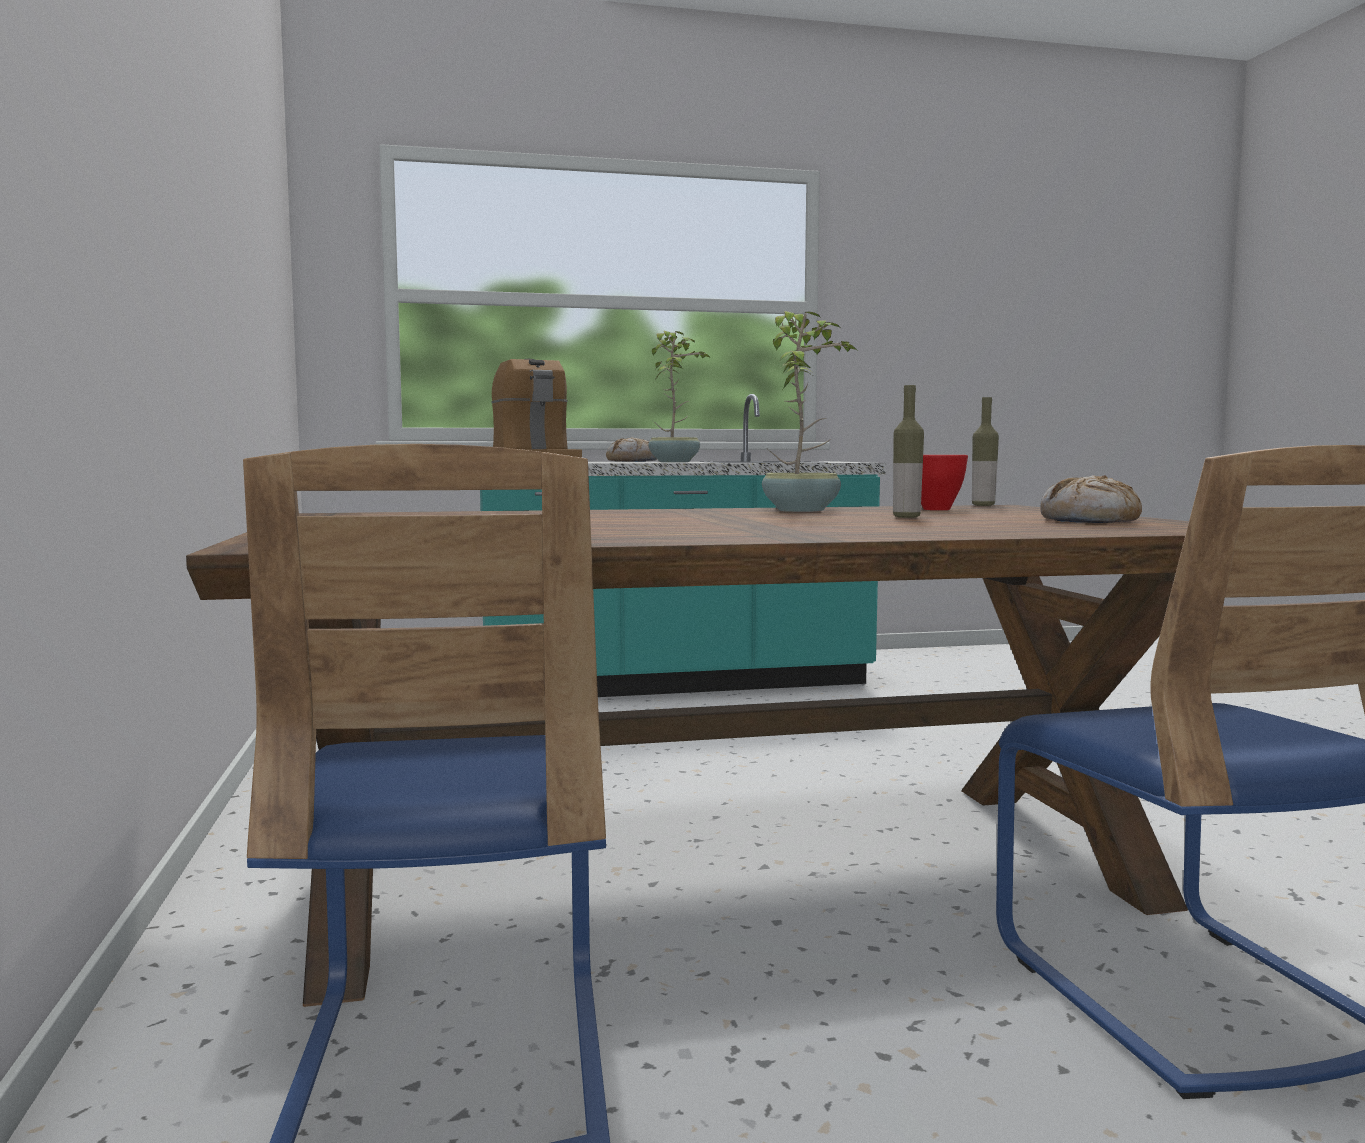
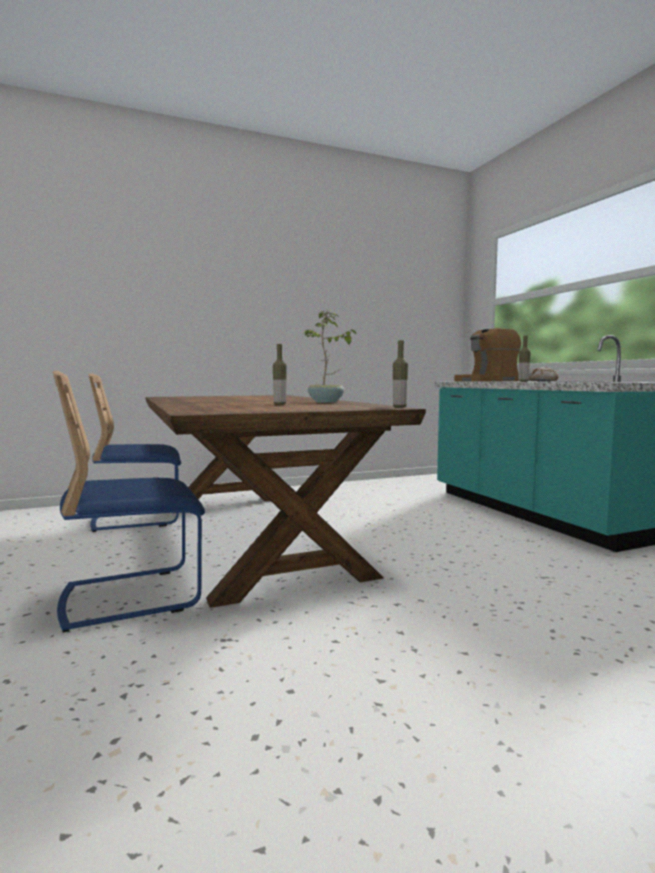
camera: 80 degrees right, 0 degrees up
(675, 462) = (523, 381): potted plant -> bottle
(936, 509) = (348, 405): red bowl -> none
(1090, 521) = (253, 409): bread -> none

